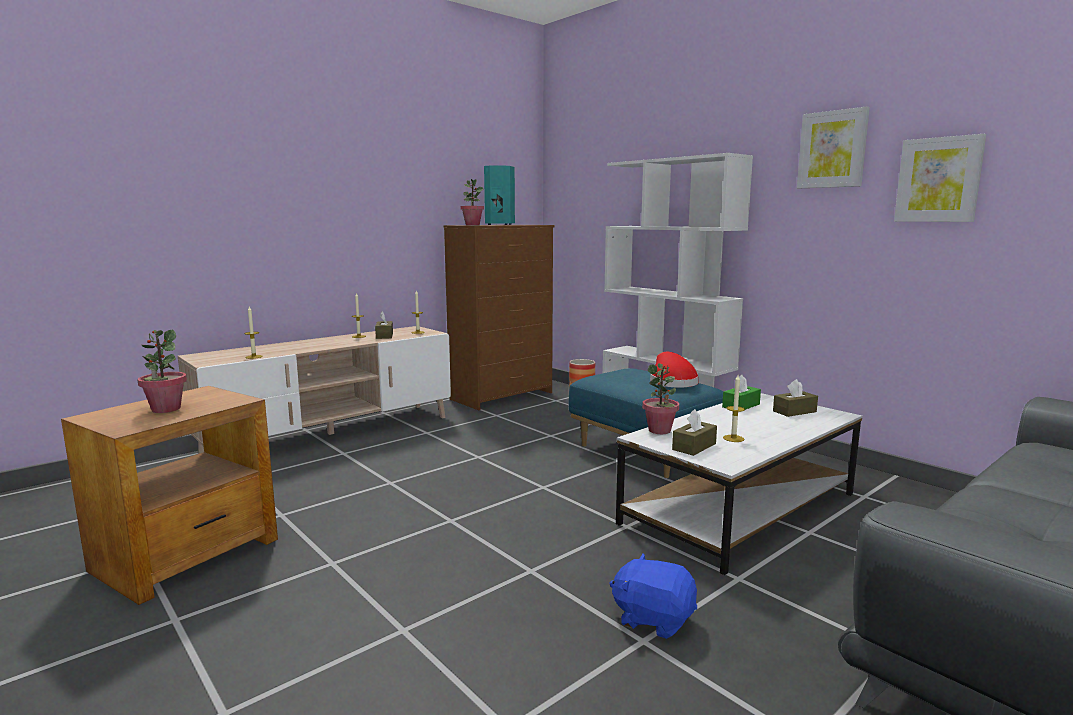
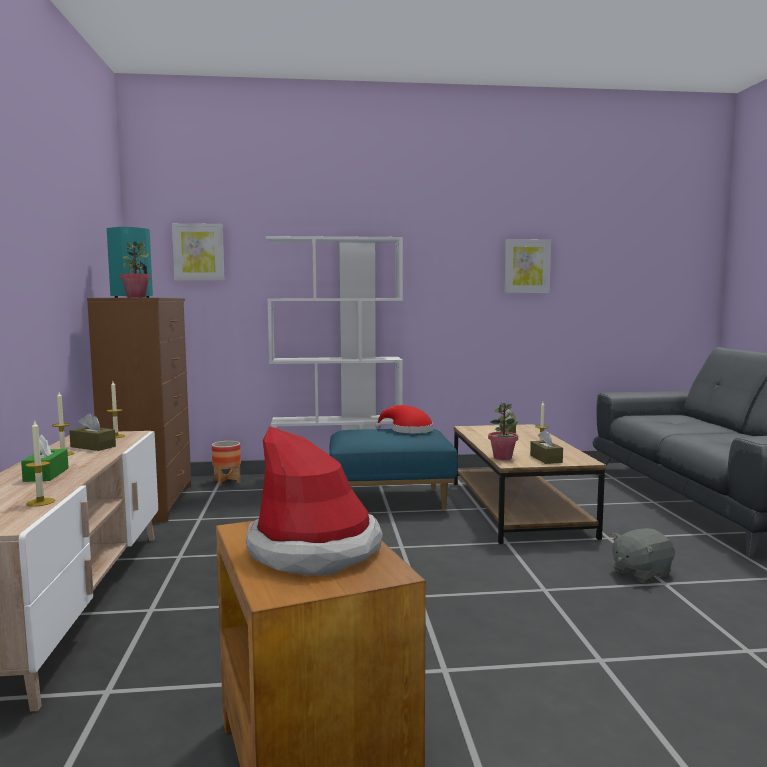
camera: 55 degrees left, 5 degrees down
(166, 409) = (314, 550): potted plant -> hat
(653, 618) = (640, 572): blue plush toy -> grey plush toy
(740, 508) = (518, 508): white coffee table -> brown coffee table
(741, 406) = (479, 434): green tissue box -> green tissue box (46, 474)
(832, 149) = (457, 241): picture -> picture (198, 252)

